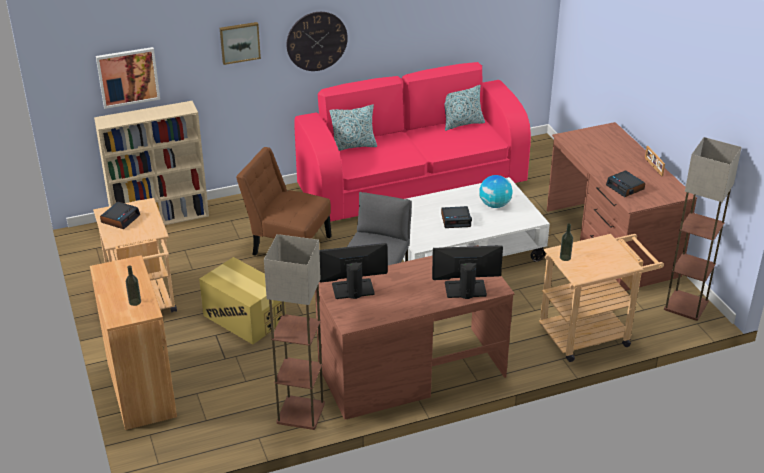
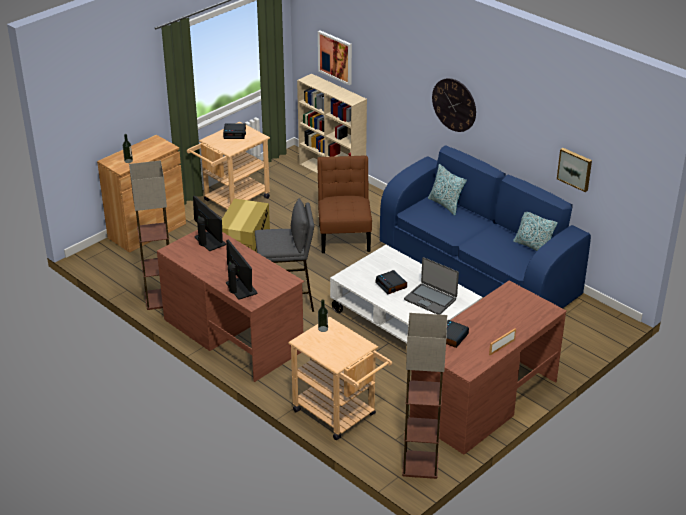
camera: 65 degrees right, 0 degrees up
(239, 42) = (403, 73): picture -> picture (575, 169)
(412, 184) = (478, 269): pink sofa -> blue sofa
(495, 205) = (430, 299): globe -> laptop

